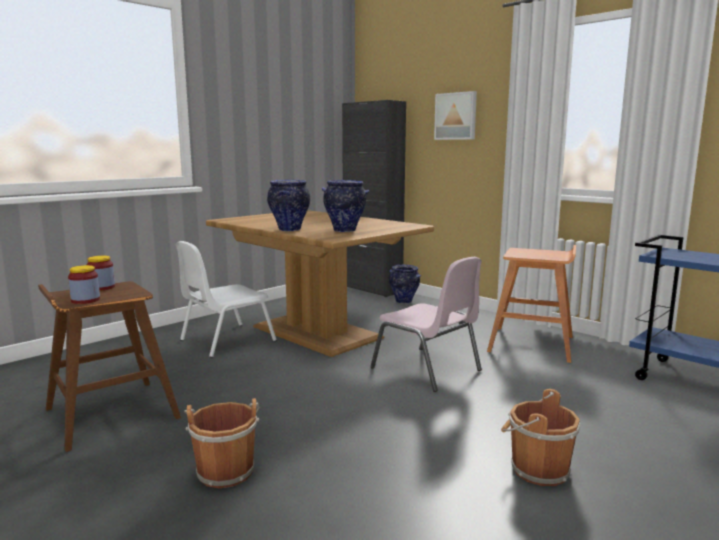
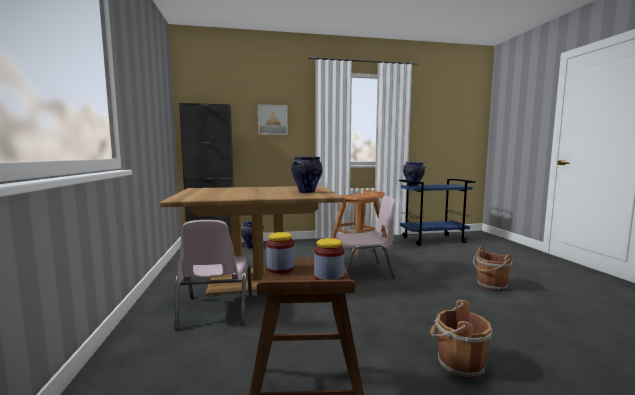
camera: 55 degrees left, 5 degrees down
(226, 340) = (215, 311): white chair -> pink chair
(289, 230) = (277, 196): vase -> vase (413, 186)

